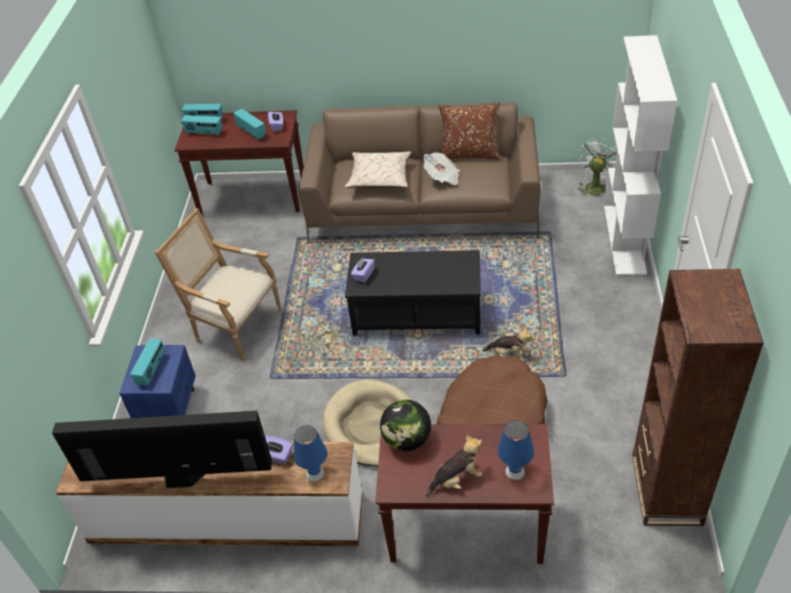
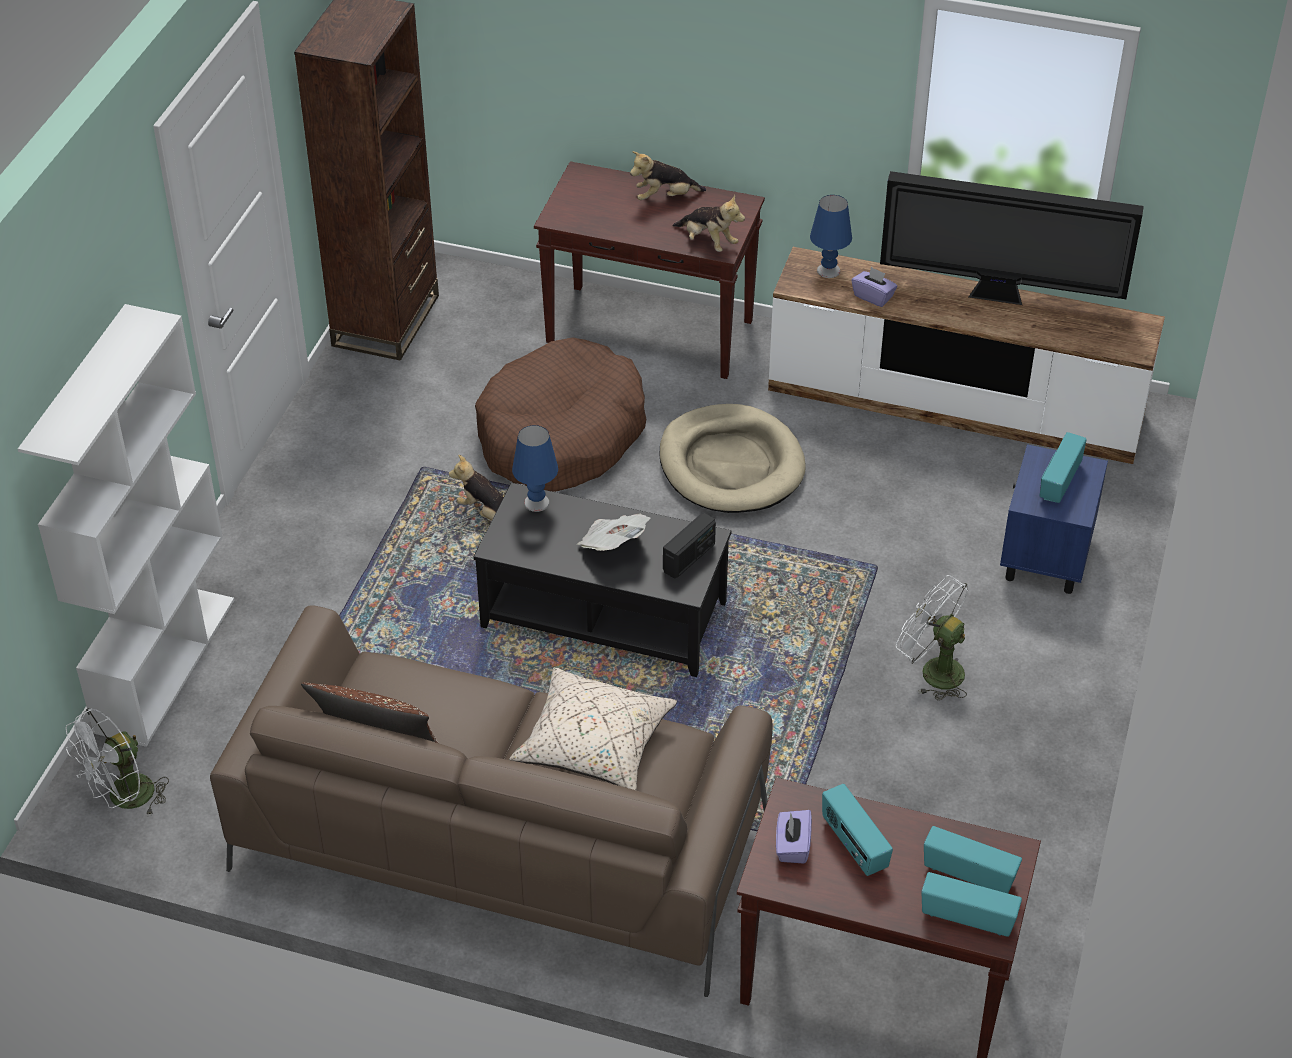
camera: 170 degrees left, 0 degrees up
(234, 326) = (933, 670): armchair -> white fan
(363, 275) = (689, 558): purple tissue box -> radio
(407, 440) = (708, 242): globe -> plush toy
(442, 177) = (468, 707): newspaper -> newspaper (613, 544)
(514, 471) = (596, 192): blue table lamp -> blue table lamp (536, 503)

